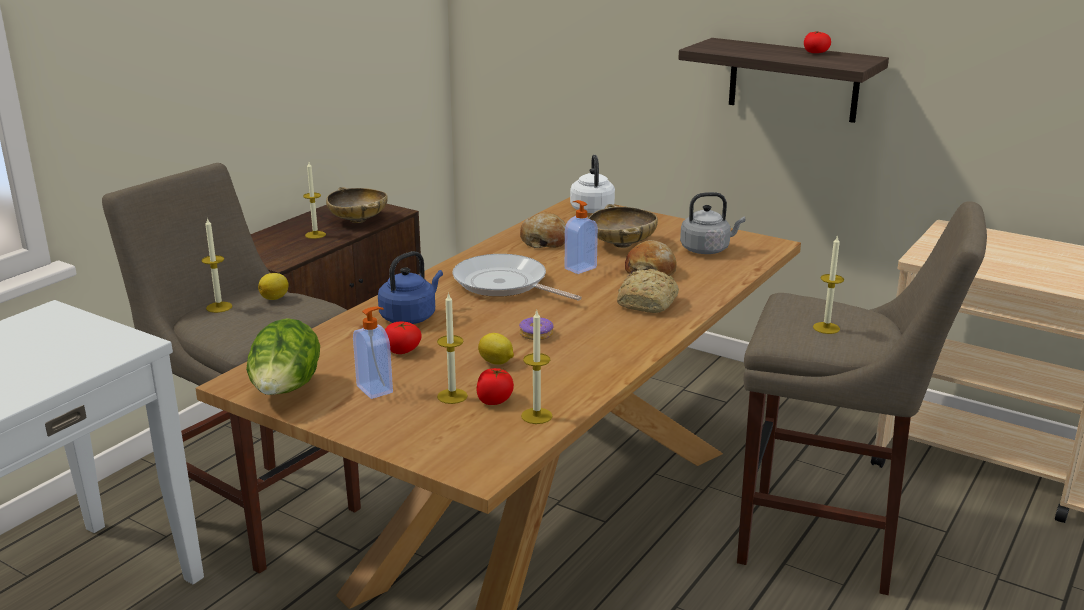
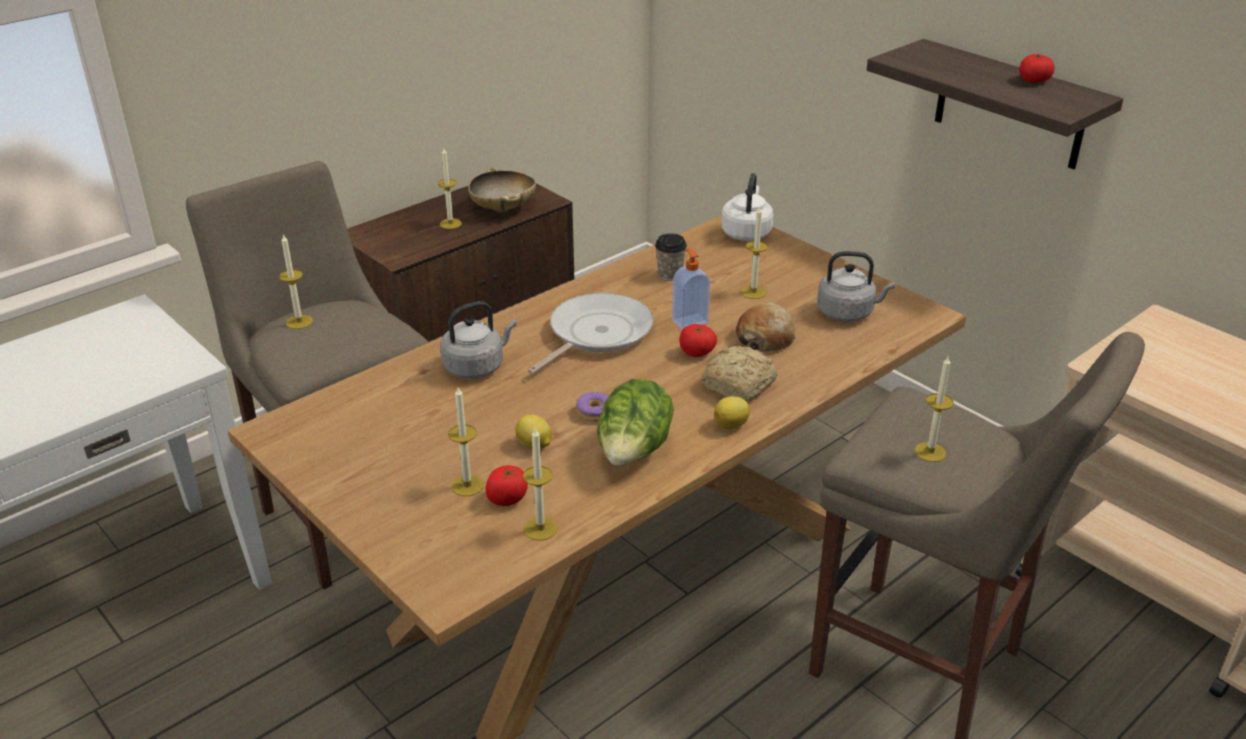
camera: 15 degrees right, 10 degrees up
(275, 298) = (358, 317): lemon -> lemon (731, 425)
(286, 392) = (308, 451): lettuce -> lettuce (634, 453)
(376, 389) = (396, 462): soap dispenser -> none
(402, 351) = (446, 413): tomato -> tomato (696, 353)
(410, 317) = (477, 366): blue kettle -> grey kettle
(504, 284) = (596, 334): frying pan -> frying pan turned 75 degrees clockwise
(544, 241) = (670, 275): bread -> cup
(621, 244) = (753, 292): beige bowl -> candle

